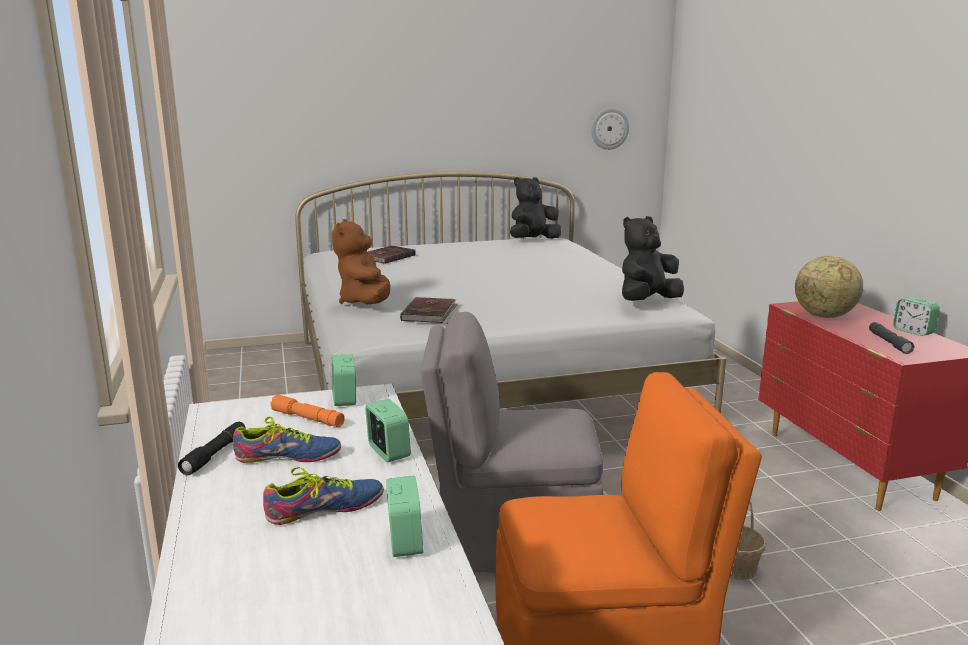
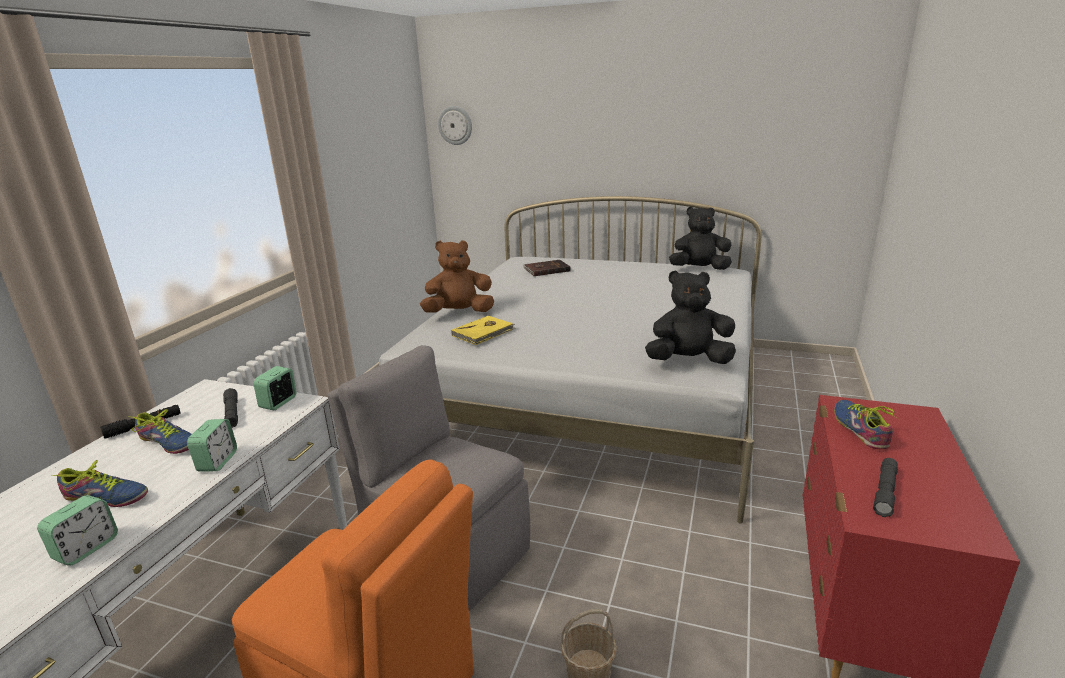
camera: 35 degrees right, 5 degrees up
(308, 418) = (232, 413): orange flashlight -> grey flashlight
(366, 303) = (459, 313): brown plush toy -> brown plush toy turned 45 degrees clockwise
(430, 313) = (483, 332): brown book -> yellow book
(609, 128) = (812, 160): wall clock -> wall clock (455, 125)
(824, 316) = (859, 429): globe -> shoe
(913, 331) = (953, 485): alarm clock -> none

